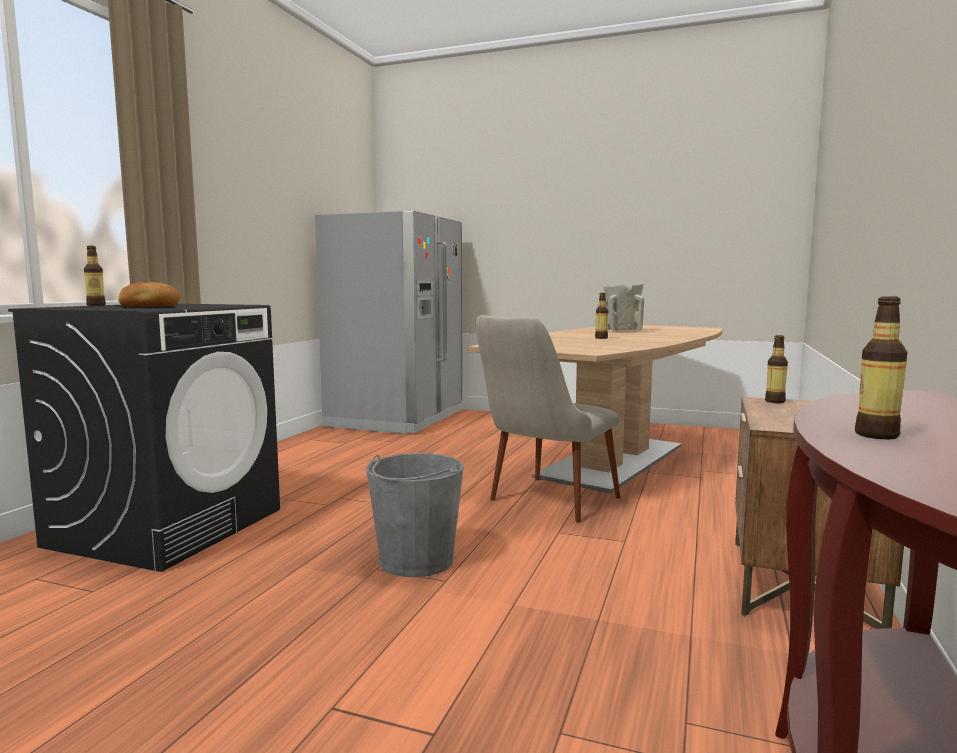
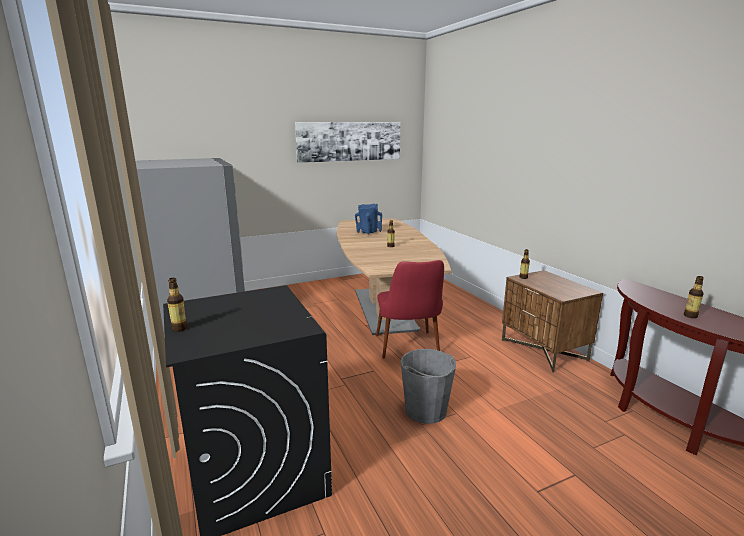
camera: 45 degrees left, 10 degrees up
(149, 306) = (247, 317): bread -> none
(543, 504) = (409, 350): beige chair -> red chair
(622, 330) = (368, 232): beige vase -> blue vase
(659, 198) = (349, 141): none -> picture

